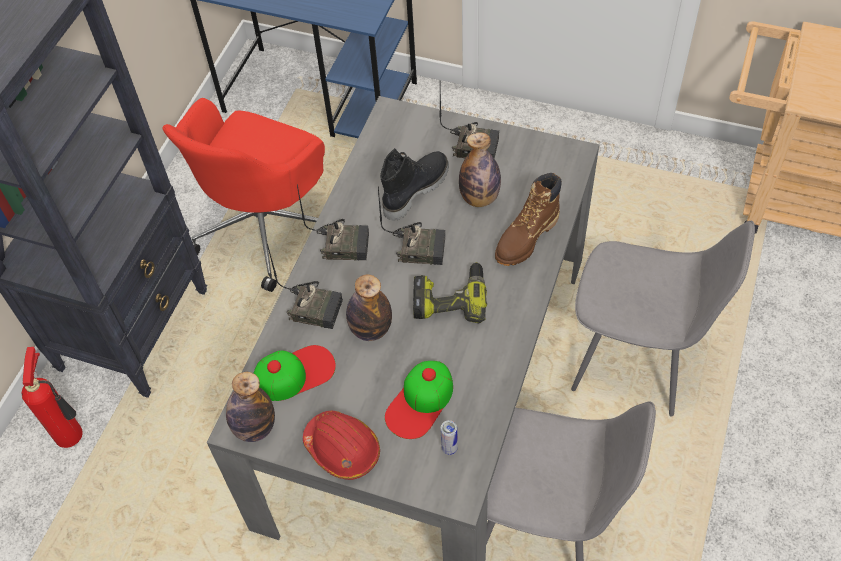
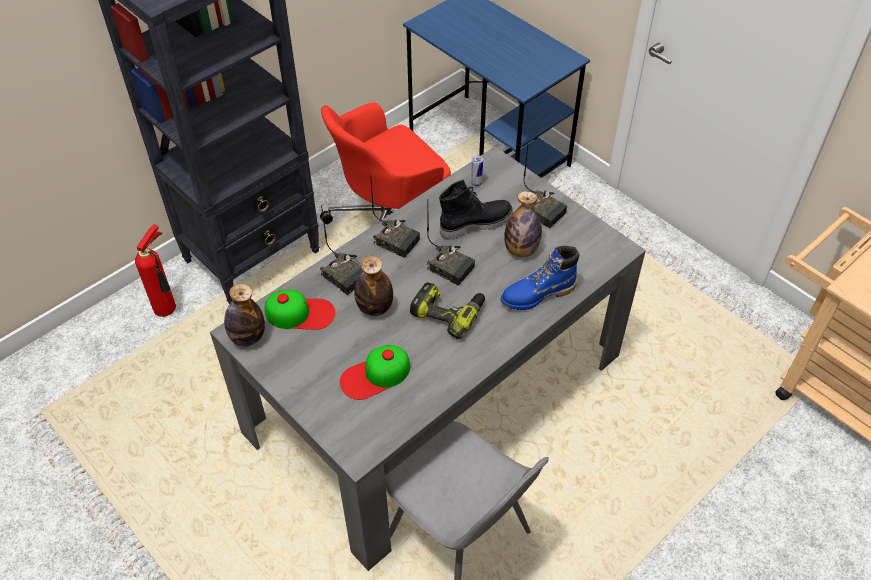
camera: 25 degrees right, 5 degrees down
(342, 449) = (298, 381): red hard hat -> none
(449, 448) = (374, 418): can -> can (476, 183)
(526, 238) = (537, 295): brown boot -> blue boot
(637, 357) = (618, 451): grey chair -> none

